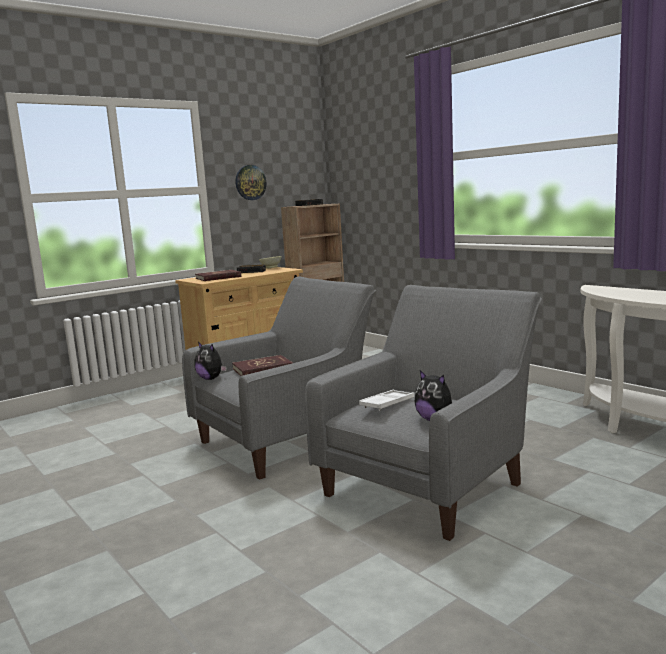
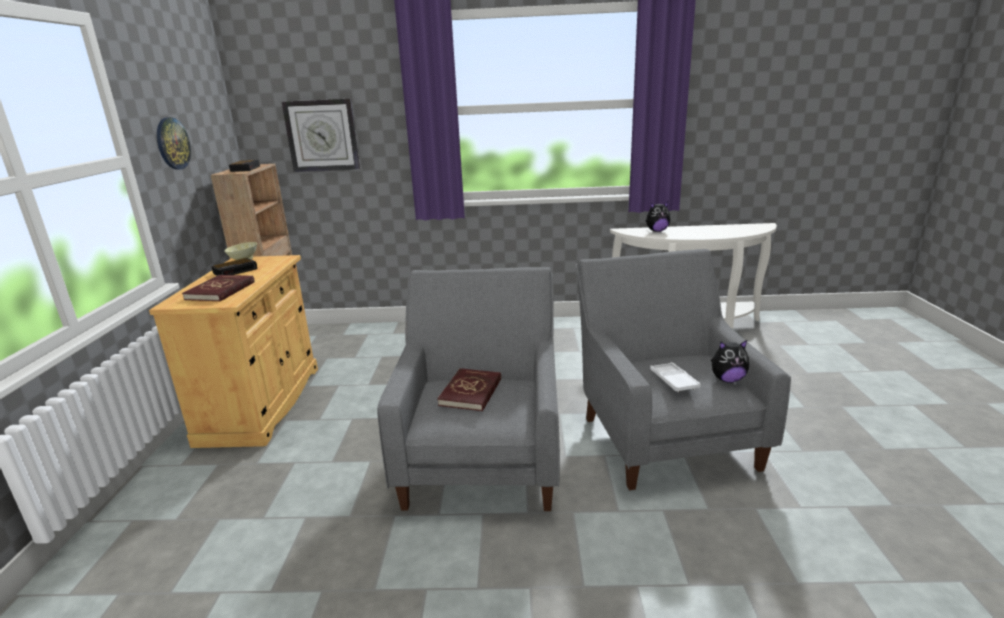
camera: 50 degrees left, 10 degrees up
(211, 378) = (429, 428): plush toy -> plush toy (656, 231)
(371, 181) = (322, 135): none -> wall clock

